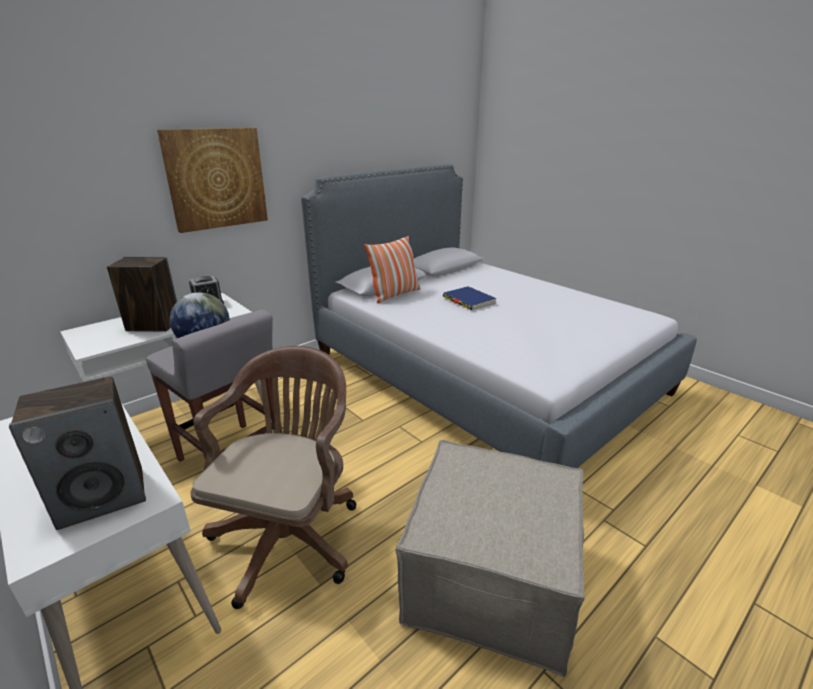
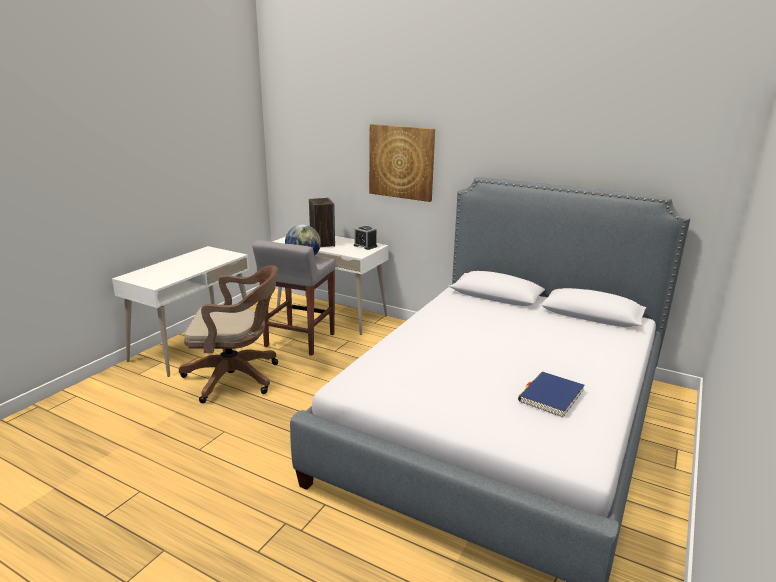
camera: 70 degrees right, 5 degrees down
(104, 497) = (157, 277): speaker -> none
(394, 295) = (477, 302): pillow -> none
(468, 300) = (498, 335): blue book -> blue book (551, 396)
(490, 578) = (211, 461): beige ottoman -> none

